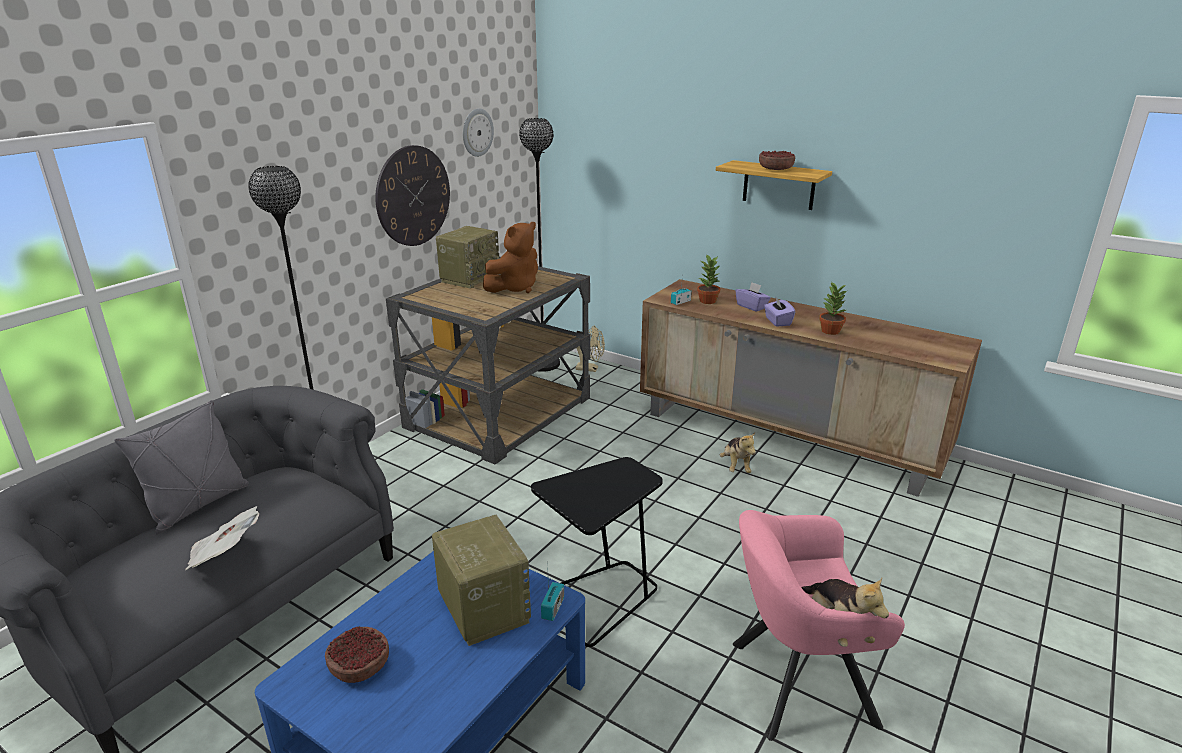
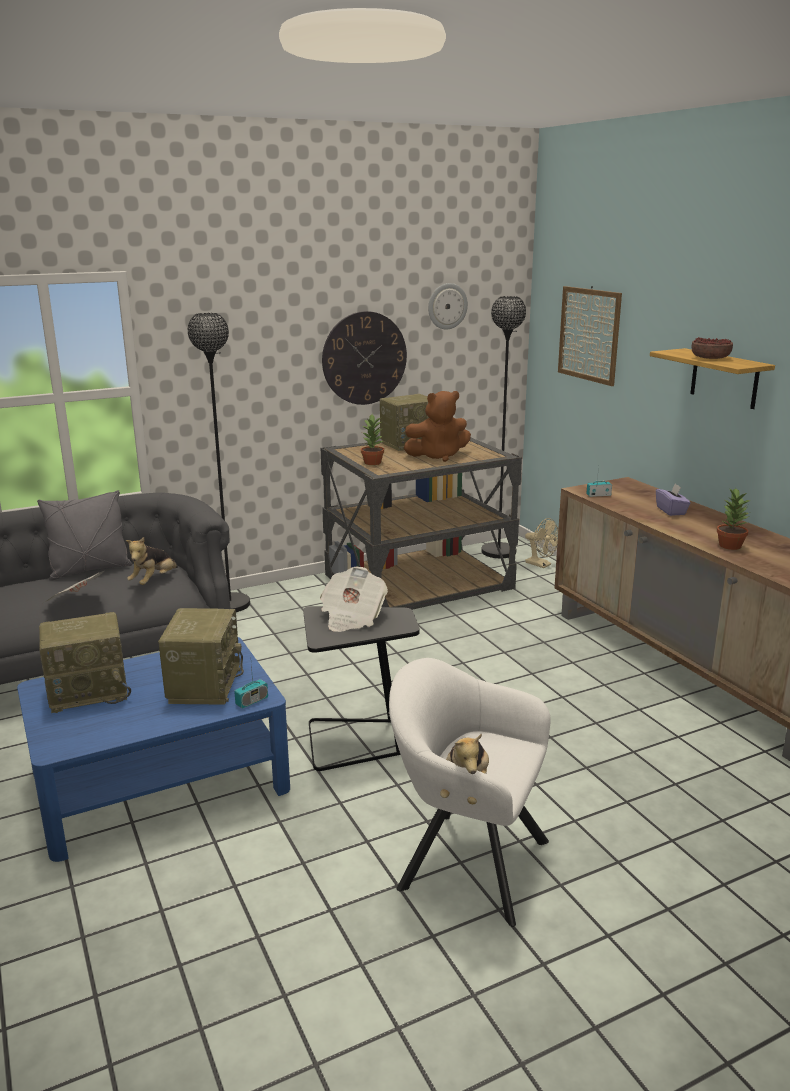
camera: 30 degrees right, 5 degrees down
(360, 665) = (90, 691): bowl -> radio
(588, 483) = (352, 617): none -> newspaper
(618, 149) = (589, 333): none -> picture
(708, 301) = (629, 499): potted plant -> potted plant (373, 462)
(736, 466) = (604, 679): plush toy -> plush toy (154, 581)
(777, 321) = (680, 527): purple tissue box -> none
(793, 683) = (465, 861): pink armchair -> white armchair

